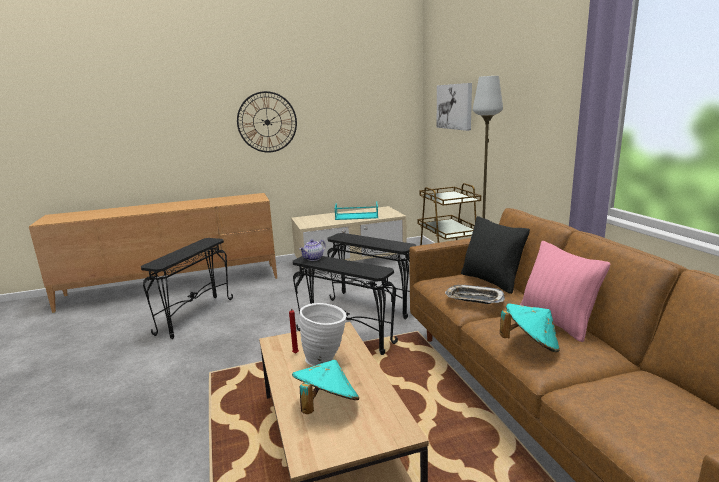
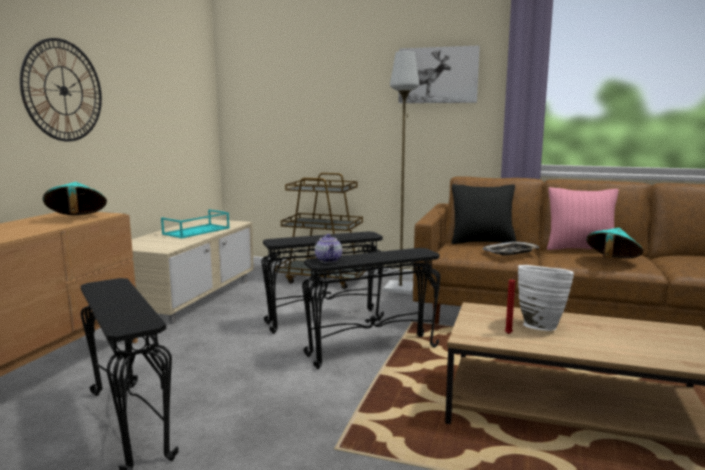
camera: 55 degrees left, 5 degrees down
(326, 405) = (627, 343): turquoise hat -> turquoise hat (76, 218)
(454, 106) = (293, 89): picture -> picture (438, 75)

